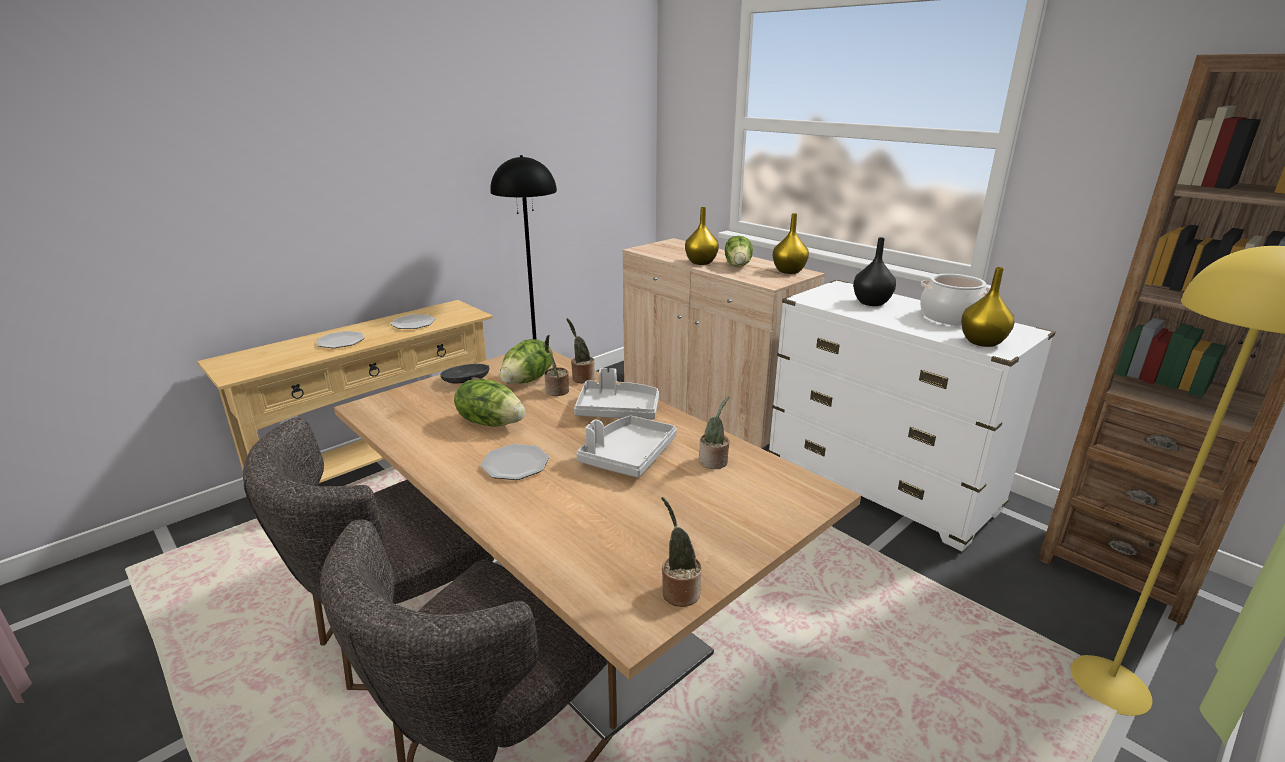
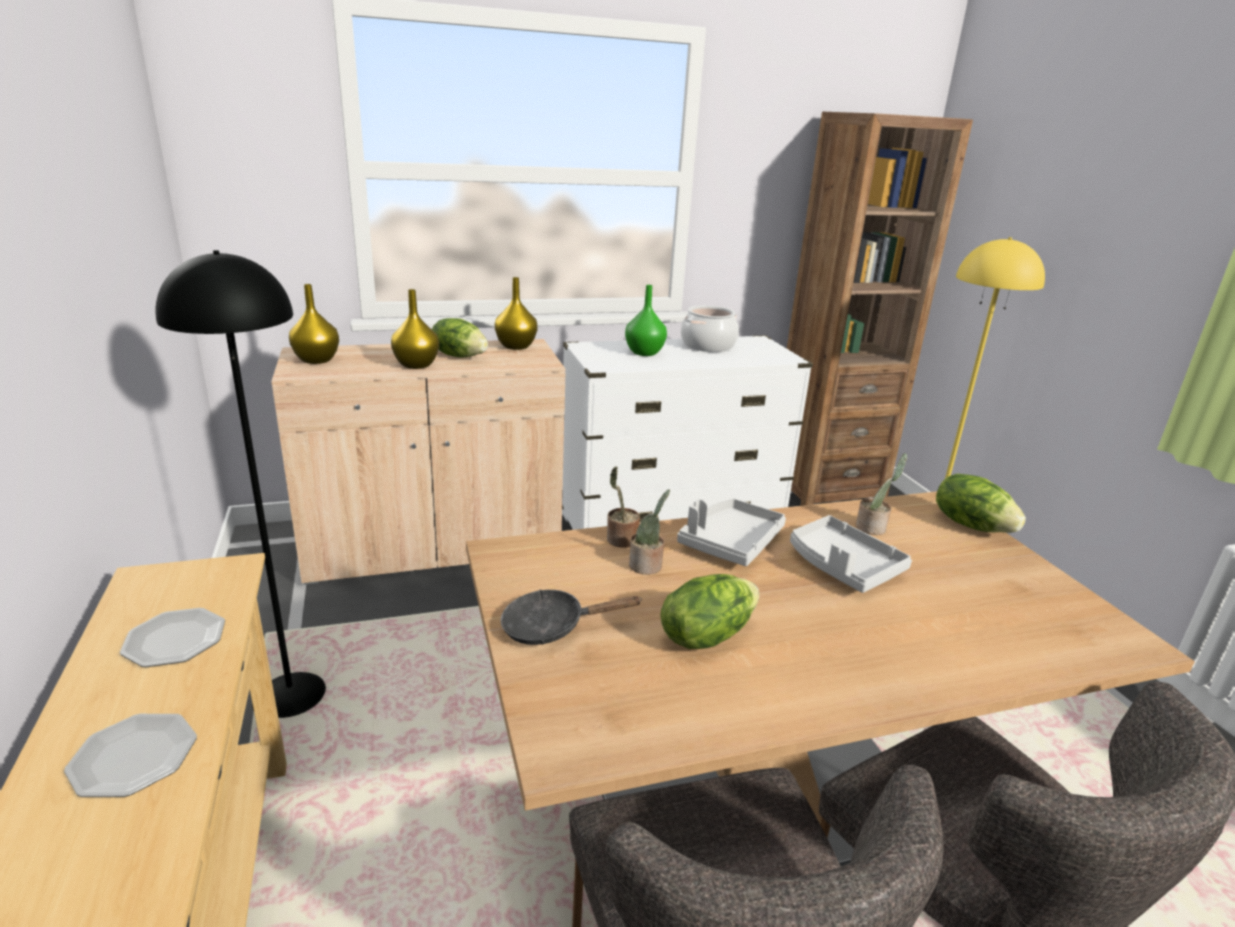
camera: 65 degrees left, 0 degrees up
(515, 464) = (833, 640): plate -> none
(528, 380) = (591, 577): lettuce -> lettuce (971, 525)
(678, 591) = (1087, 608): potted plant -> none
(872, 303) = (645, 353): black vase -> green vase
(982, 342) = (770, 357): yellow vase -> yellow vase (317, 360)

